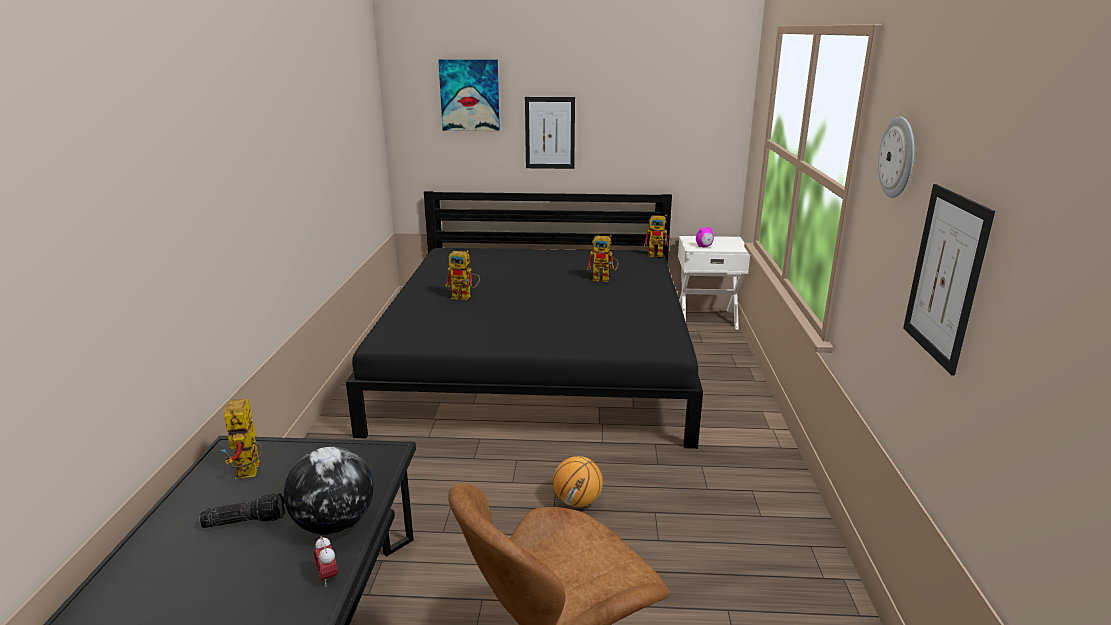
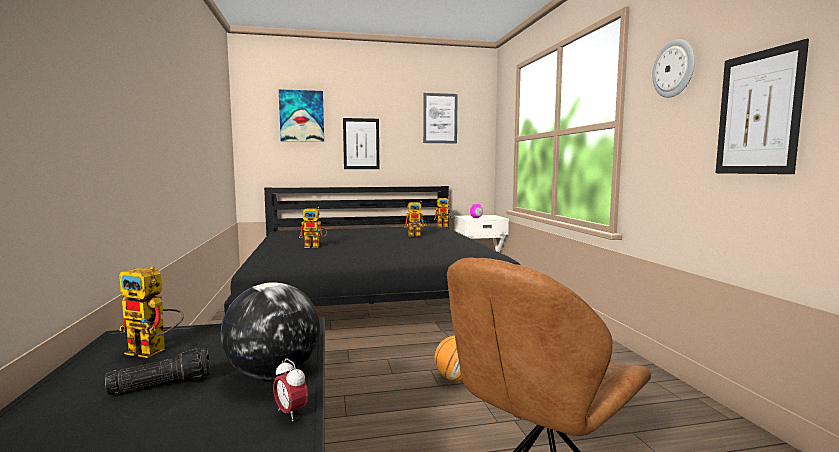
camera: 15 degrees left, 15 degrees down
(250, 473) = (154, 351): toy robot -> toy robot turned 45 degrees counterclockwise
(666, 95) = (440, 118): none -> picture

